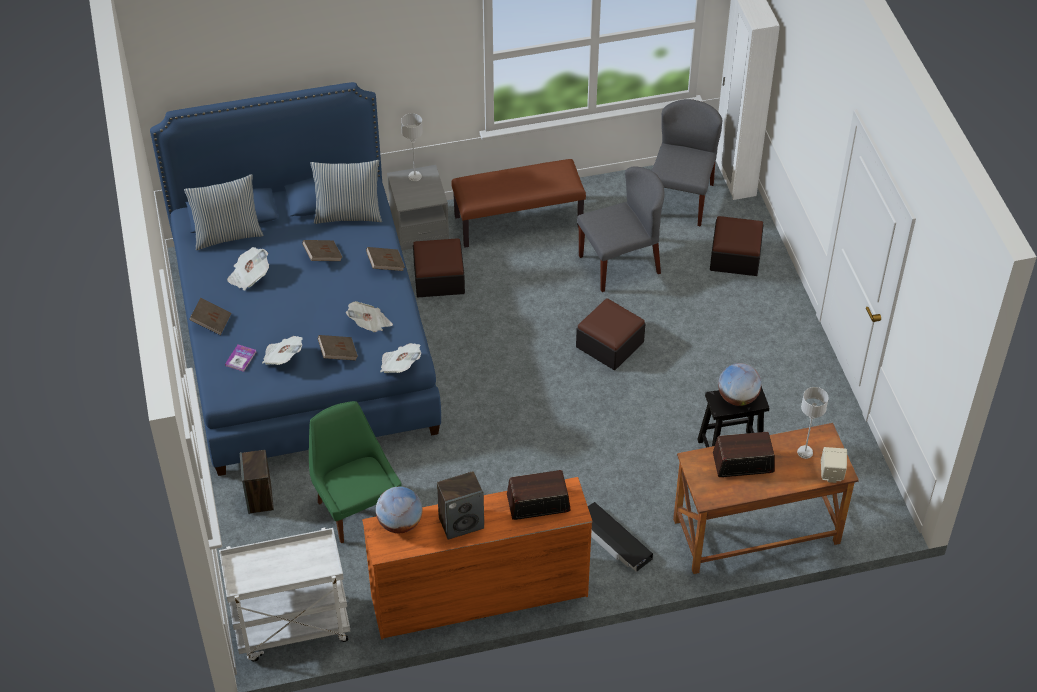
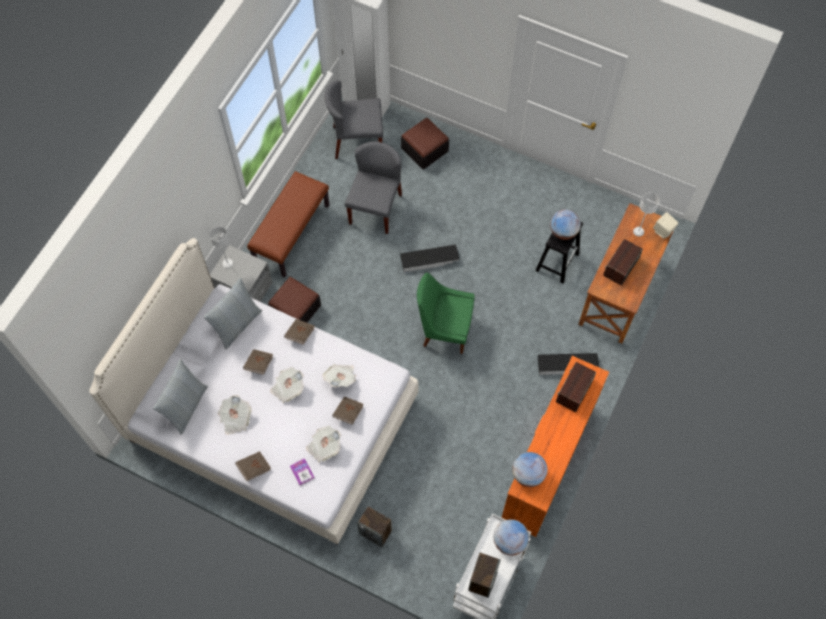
camera: 50 degrees left, 15 degrees up
(303, 339) = (272, 419): blue bed -> white bed
(317, 566) = (509, 541): none -> globe
(356, 508) = (430, 482): green chair -> green chair (444, 329)
(400, 365) = (389, 385): newspaper -> newspaper (288, 388)
(461, 523) = (555, 441): speaker -> speaker (482, 580)
(609, 344) = (429, 260): ottoman -> black storage box
(681, 199) = (357, 141): grey chair -> grey chair turned 60 degrees counterclockwise

